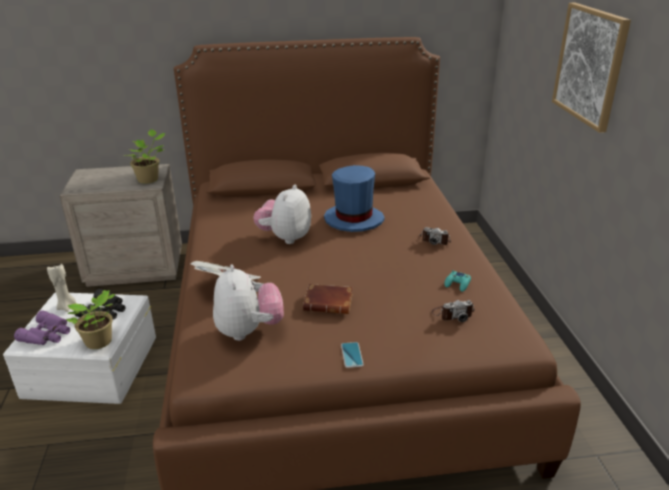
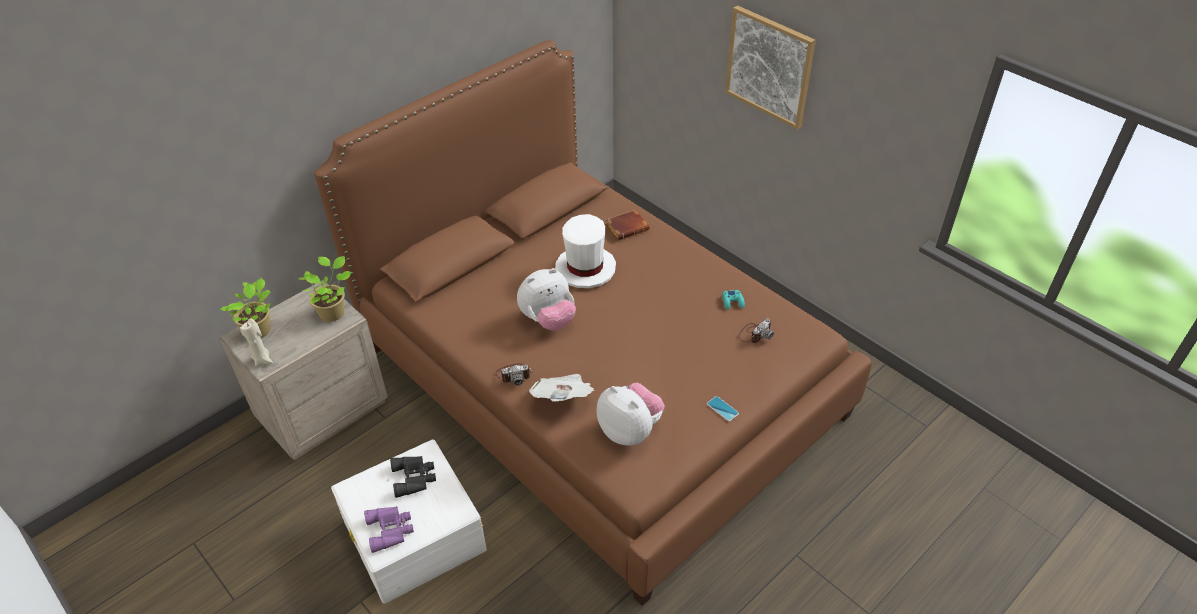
camera: 35 degrees left, 15 degrees up
(67, 307) = (370, 494): beige candle -> beige candle (263, 360)
(100, 342) = (452, 508): potted plant -> potted plant (260, 331)
(285, 238) = (548, 320): plush toy -> plush toy turned 105 degrees counterclockwise
(330, 302) = (661, 370): brown book -> brown book (627, 227)
(353, 220) = (585, 269): blue hat -> white hat
(435, 240) = (675, 261): camera -> camera (514, 375)

